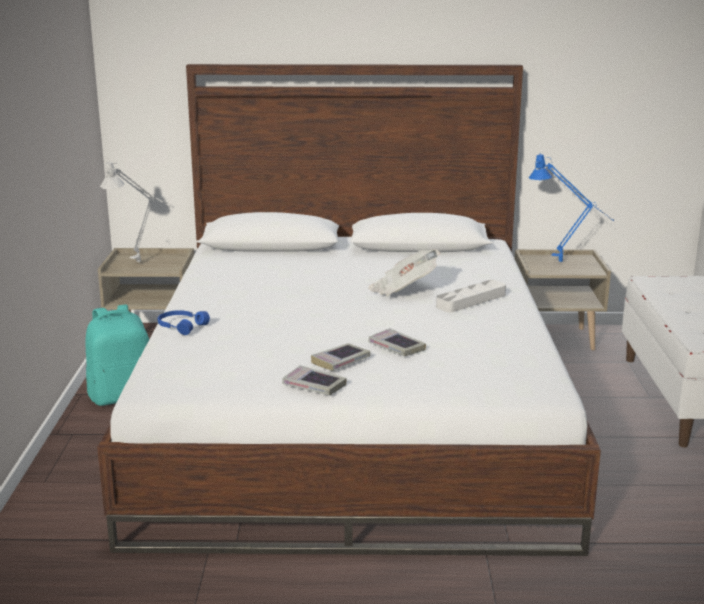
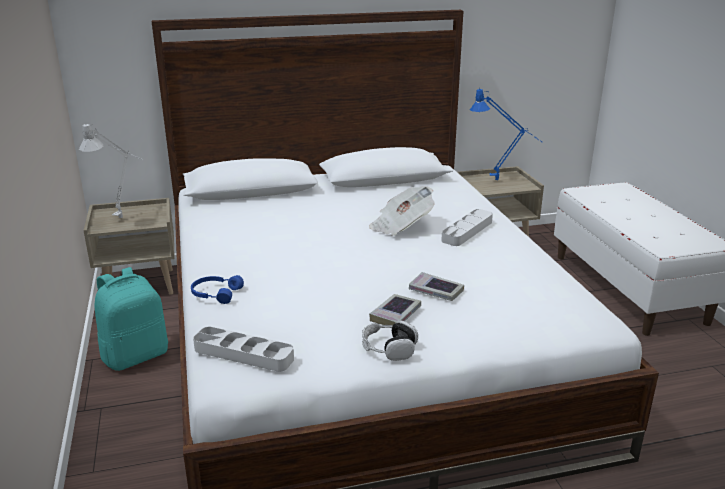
camera: 15 degrees left, 5 degrees up
(176, 373) = (243, 354): none -> grey tray
(314, 386) = (389, 348): book -> headphones

